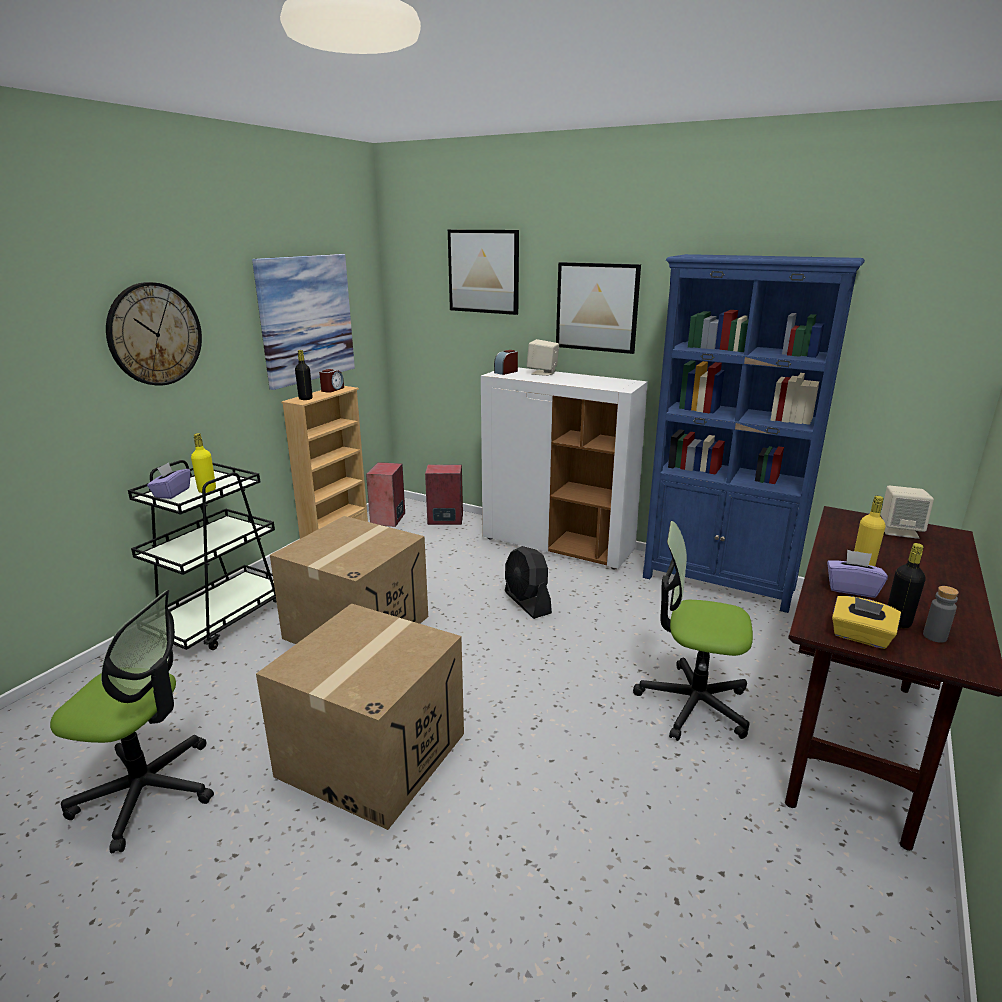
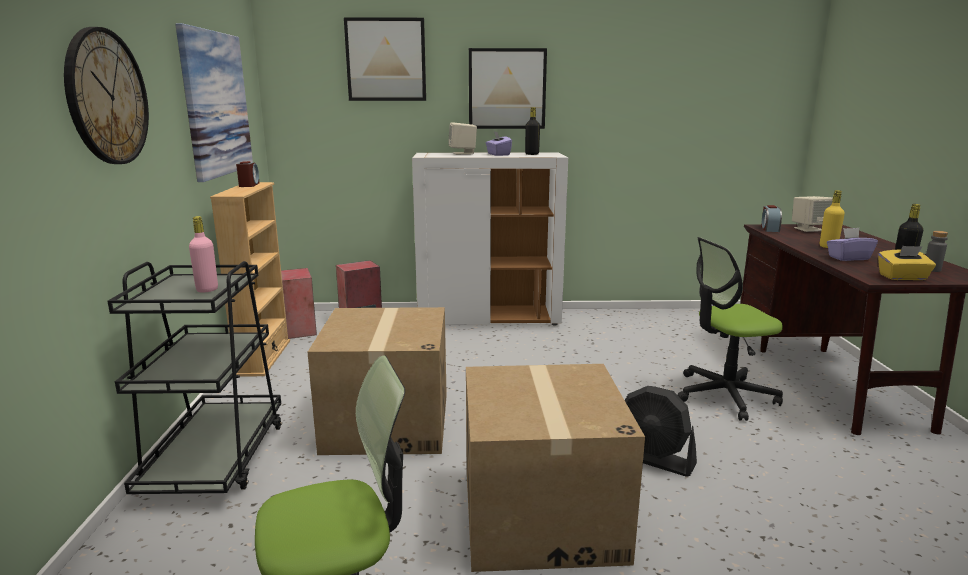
camera: 30 degrees left, 5 degrees down
(171, 493) = (163, 298): purple tissue box -> purple tissue box (498, 154)
(207, 490) = (207, 289): yellow bottle -> pink bottle
(305, 398) = (236, 192): black bottle -> black bottle (532, 154)
(506, 372) = (429, 154): alarm clock -> alarm clock (769, 229)
(527, 603) = (519, 363): black fan -> black fan (653, 459)
(719, 582) = (639, 317): blue bookcase -> none

